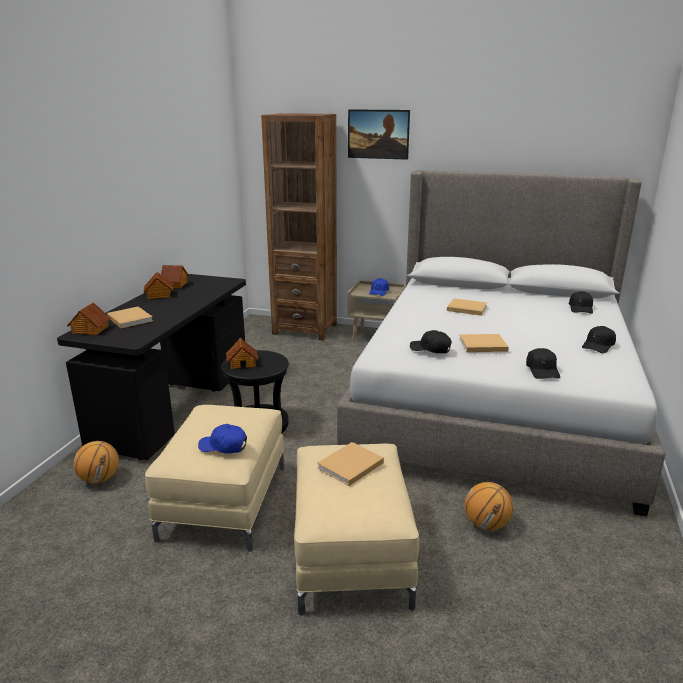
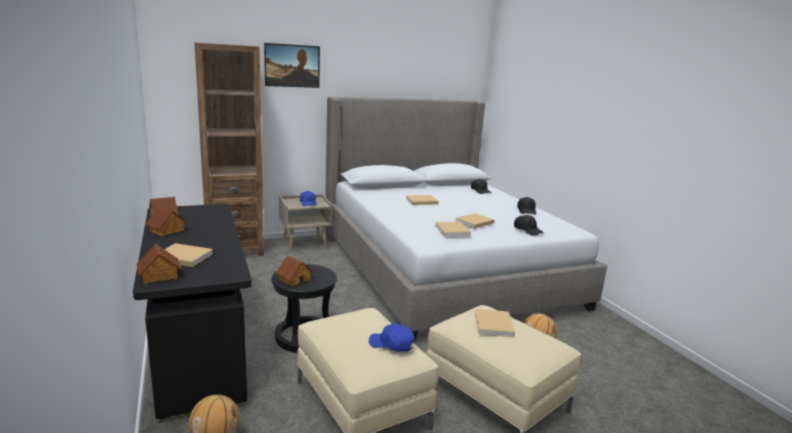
camera: 40 degrees left, 5 degrees down
(223, 446) = (392, 344): blue cap -> blue cap turned 45 degrees clockwise
(430, 349) = (452, 231): black cap -> beige book

